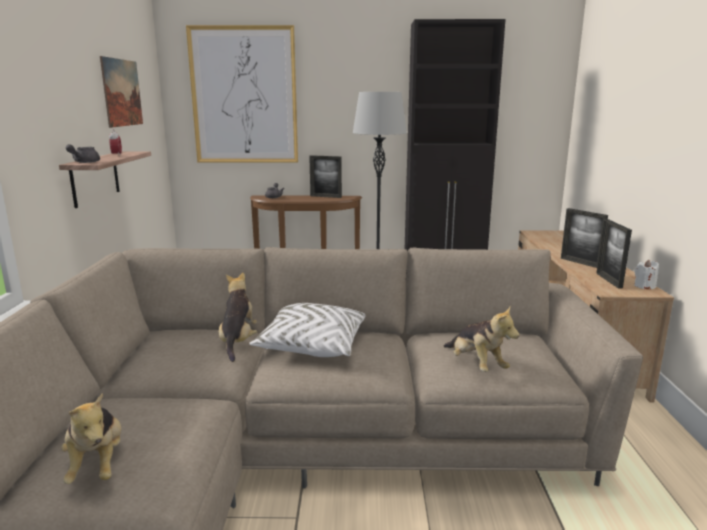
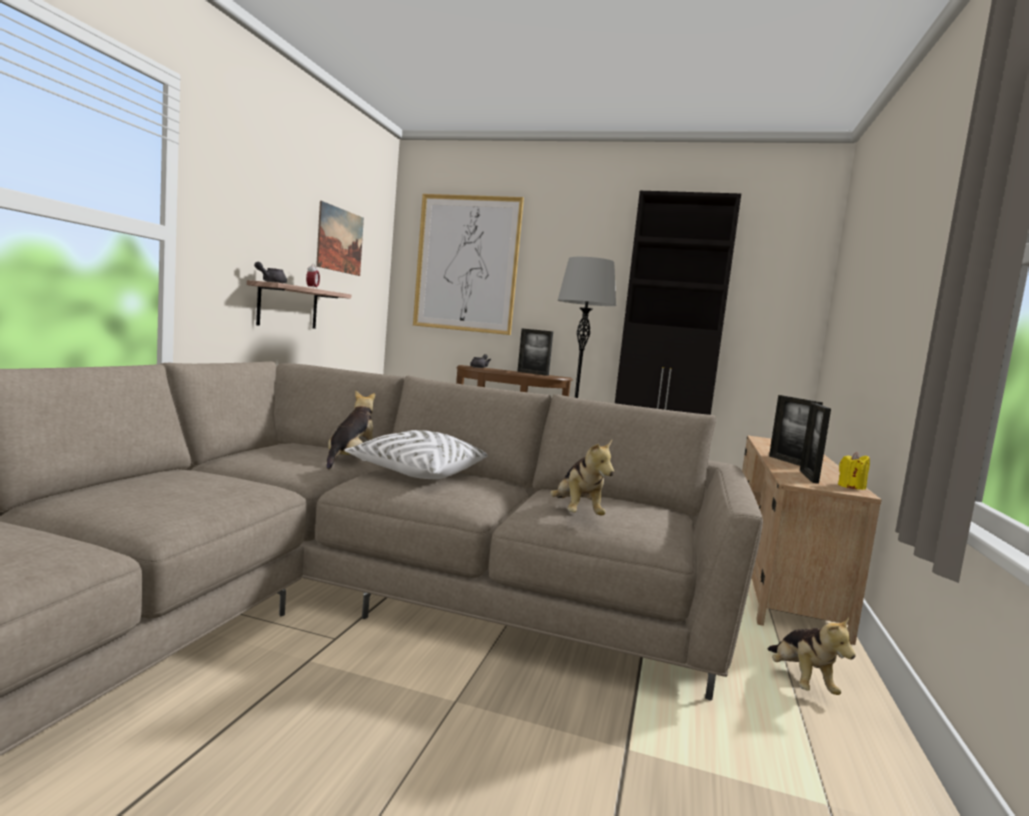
camera: 15 degrees right, 10 degrees down
(97, 465) = (125, 497): plush toy -> plush toy (801, 681)
(644, 286) = (851, 487): white candle -> yellow candle

